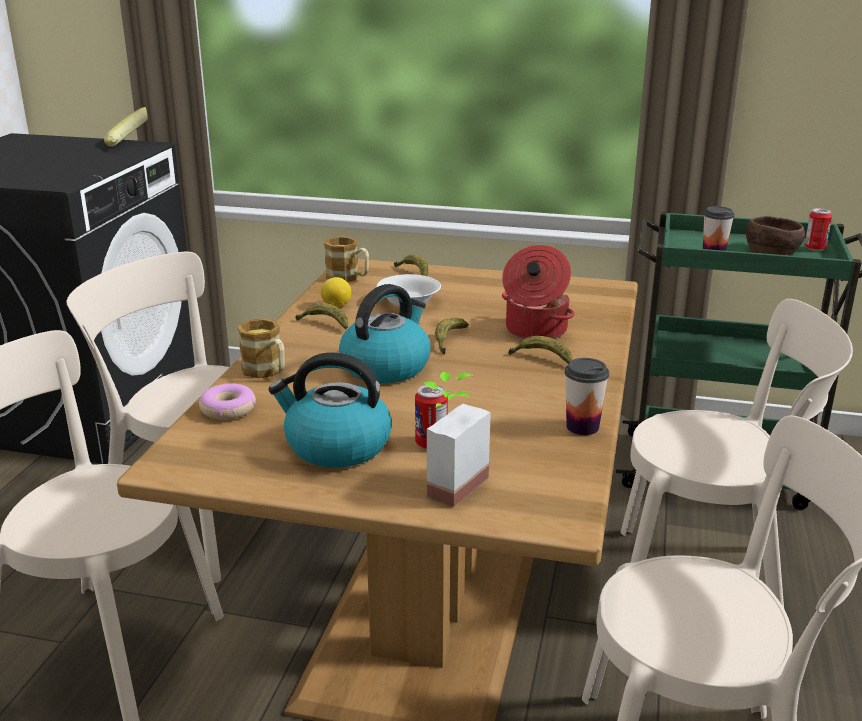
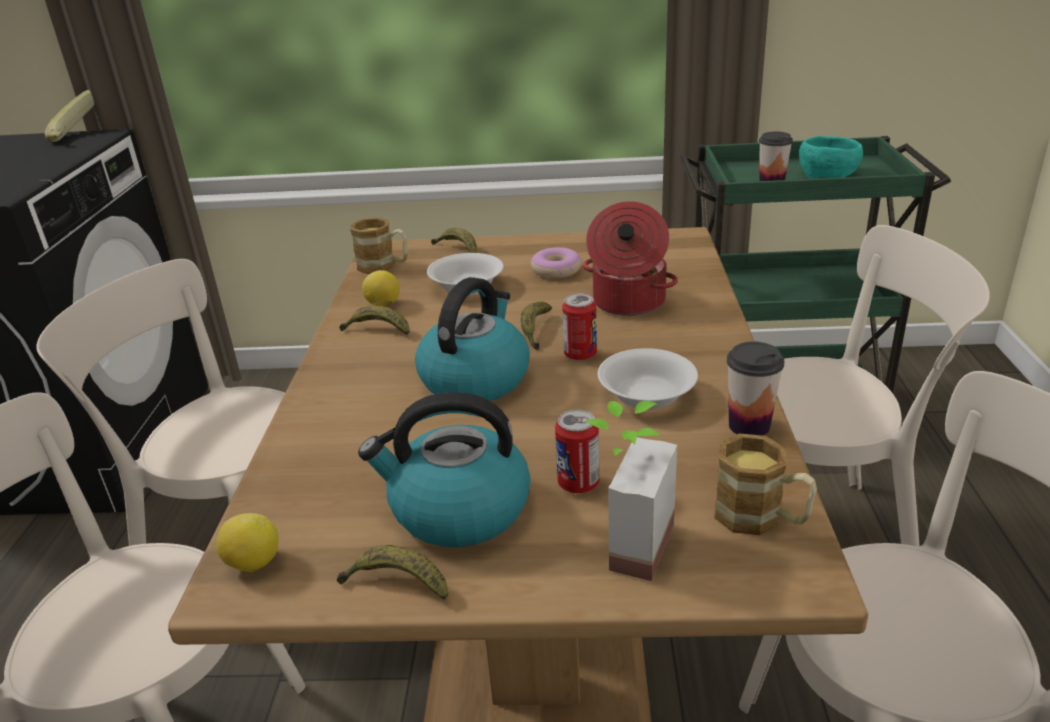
camera: 10 degrees left, 5 degrees up
(183, 455) = (253, 563): none -> lemon
(228, 409) = (294, 476): donut -> donut (556, 270)
(267, 372) = (328, 410): mug -> mug (761, 518)
(513, 396) = (646, 396): none -> white bowl
(542, 358) = (654, 338): banana -> banana (396, 584)
(771, 251) = (827, 174): brown bowl -> turquoise bowl
(814, 248) = (867, 165): can -> can (580, 355)

